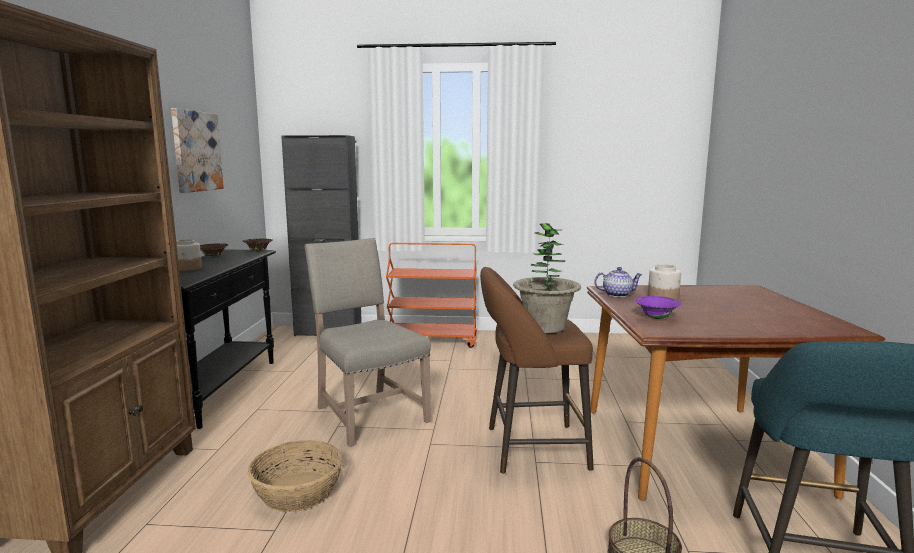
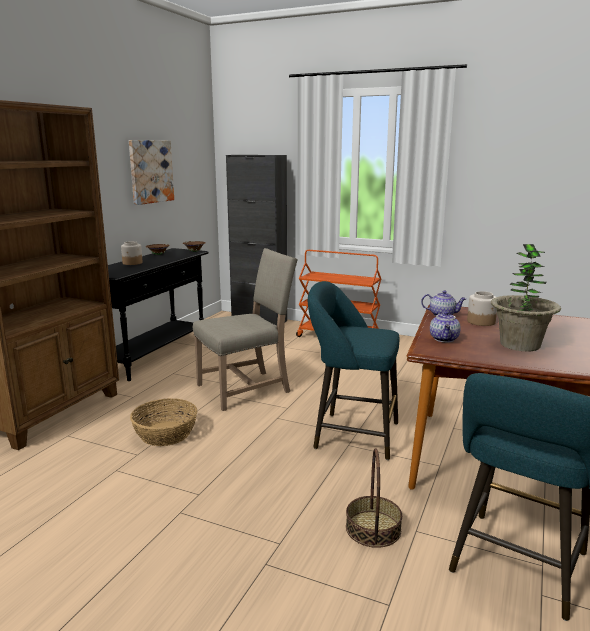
camera: 20 degrees right, 5 degrees up
(367, 414) = (246, 388): beige chair -> beige chair turned 75 degrees clockwise
(530, 449) = (351, 435): brown stool -> turquoise stool
(545, 327) = (362, 336): potted plant -> potted plant (520, 345)
(656, 318) = (444, 339): purple bowl -> teapot

